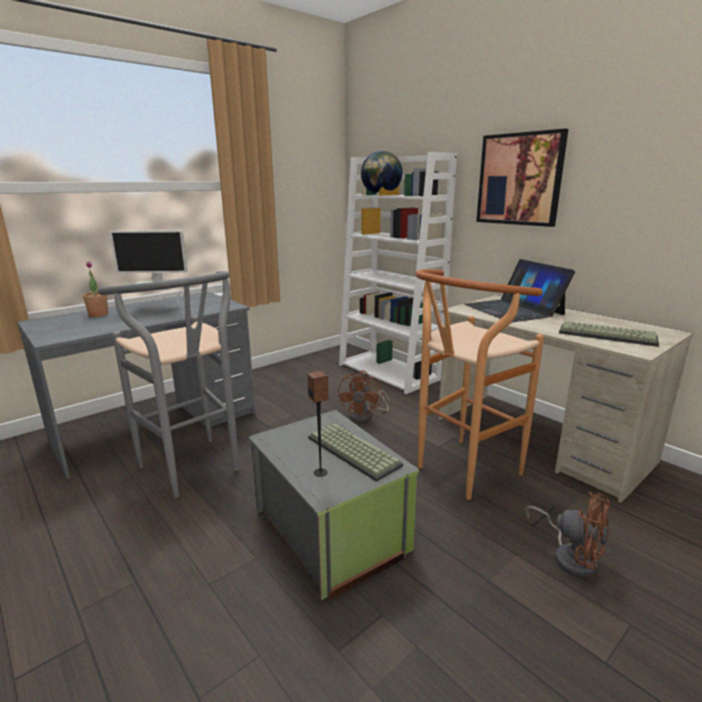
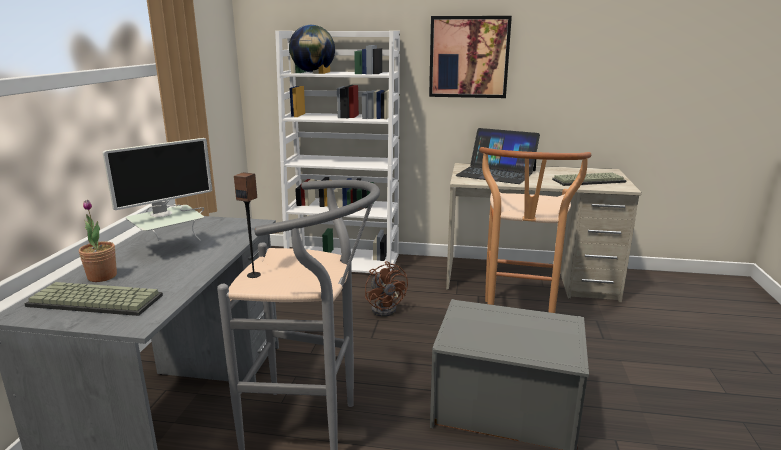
camera: 40 degrees left, 0 degrees up
(321, 472) = (538, 348): speaker -> speaker (254, 275)
(351, 452) = (526, 324): keyboard -> keyboard (92, 302)
(570, 556) = (642, 346): brown fan -> none

